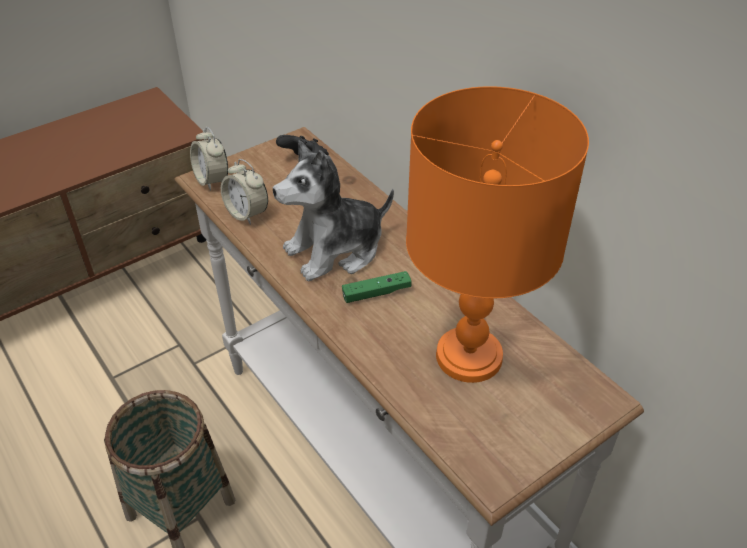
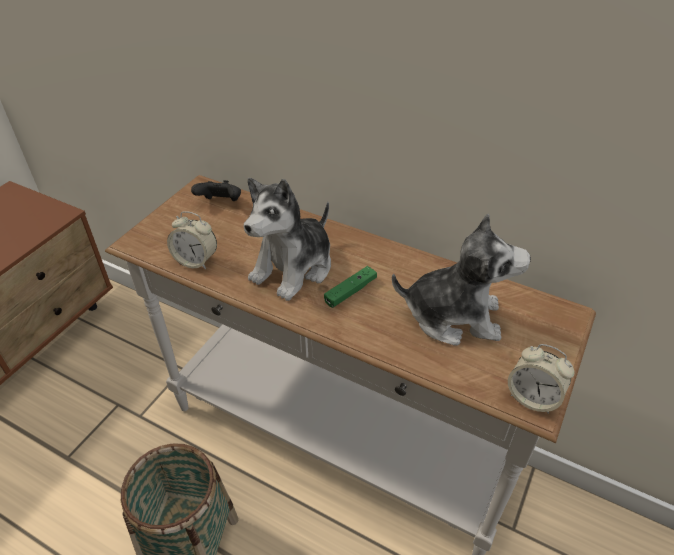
camera: 25 degrees left, 0 degrees up
(212, 180) = (144, 241): alarm clock -> alarm clock (532, 397)
(469, 355) = (453, 316): orange table lamp -> plush toy

